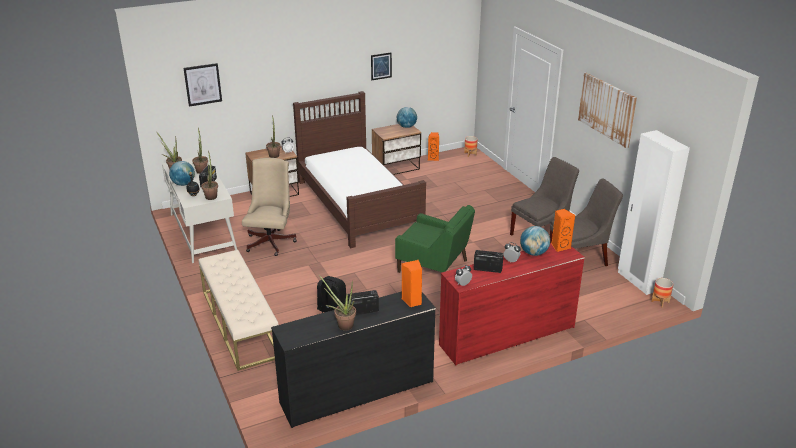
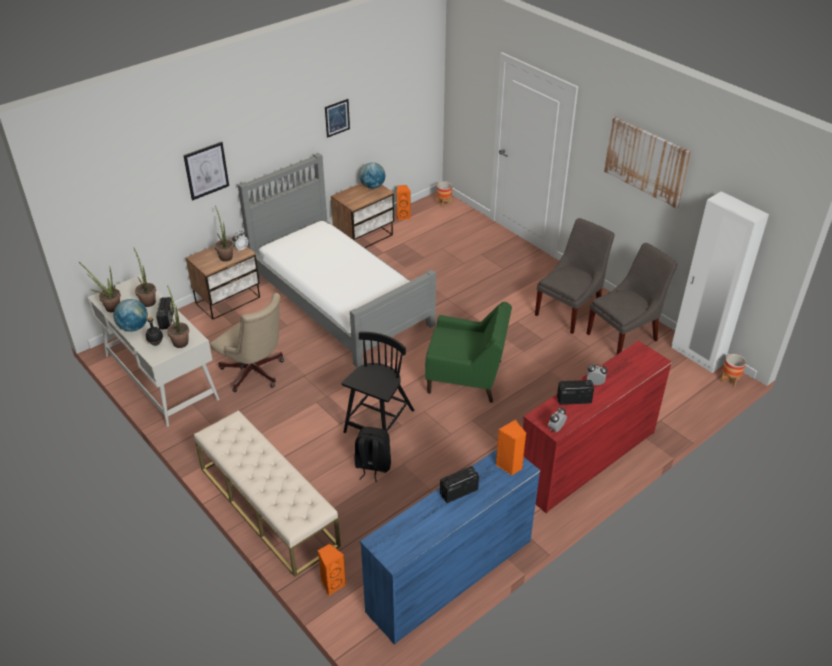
camera: 15 degrees left, 10 degrees up
(203, 84) = (124, 185): picture -> picture (206, 170)
(271, 241) = (255, 374): beige office chair -> beige office chair turned 135 degrees clockwise
(342, 325) = (444, 519): potted plant -> none
(350, 285) = (379, 422): none -> black chair
(356, 392) = (449, 575): black dresser -> blue dresser
(358, 204) = (339, 300): brown bed -> grey bed
(533, 253) = (614, 367): globe -> none
(560, 246) = (639, 351): orange speaker -> orange speaker (332, 583)

